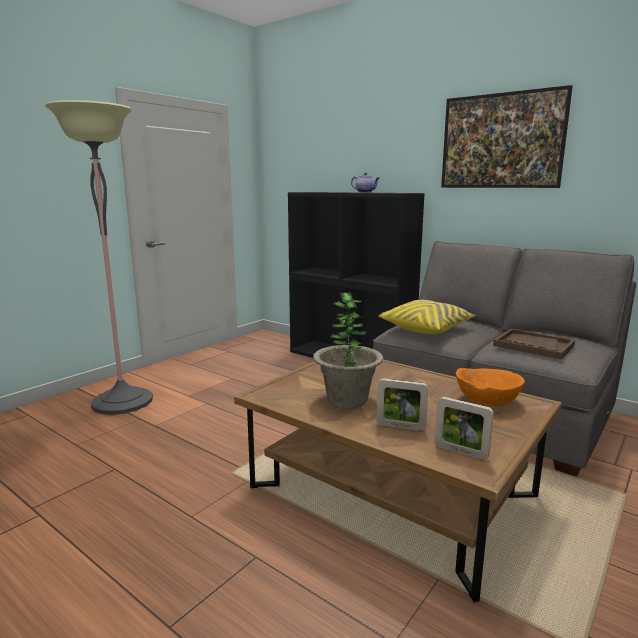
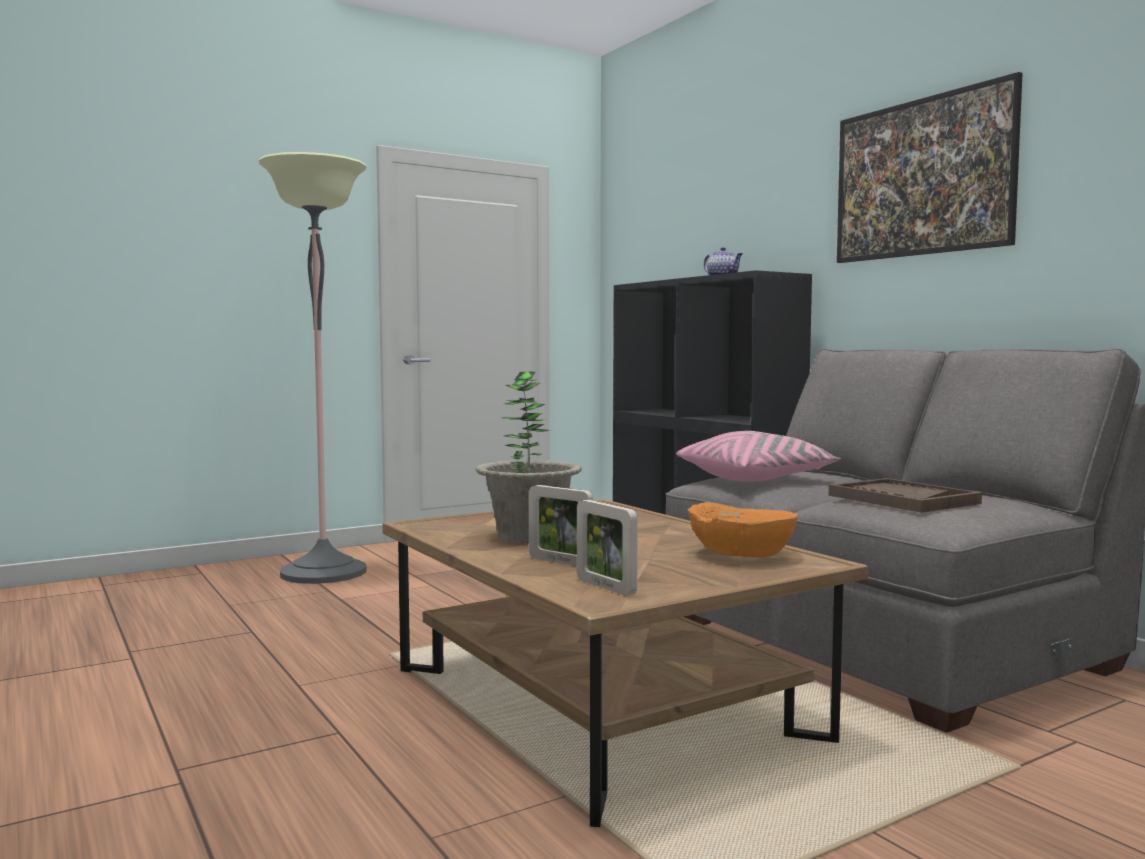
camera: 20 degrees right, 10 degrees down
(426, 328) = (756, 478): yellow pillow -> pink pillow

